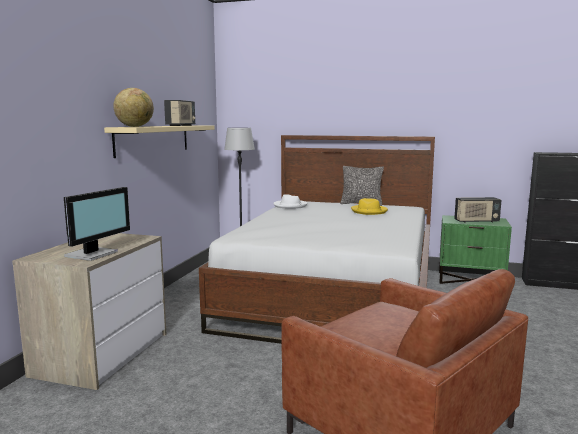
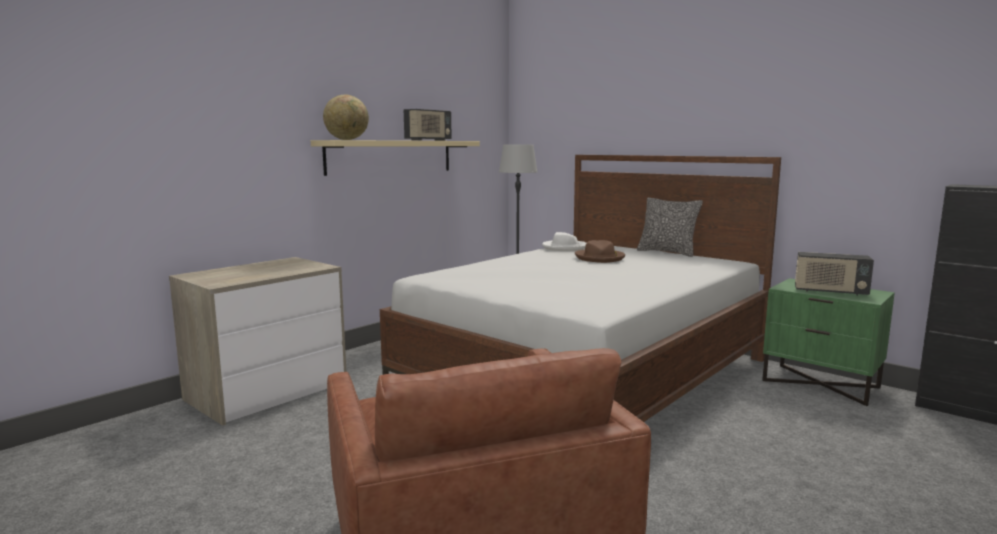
camera: 25 degrees right, 0 degrees up
(93, 254) = (242, 277): monitor -> none
(329, 211) = (600, 258): none -> brown hat
(369, 211) = (656, 262): yellow hat -> none

